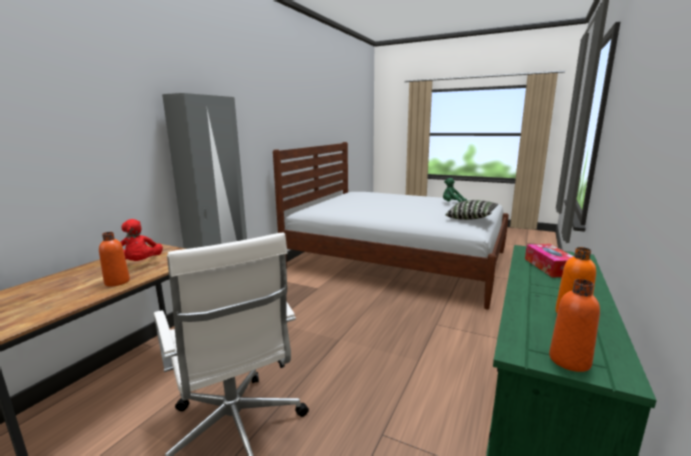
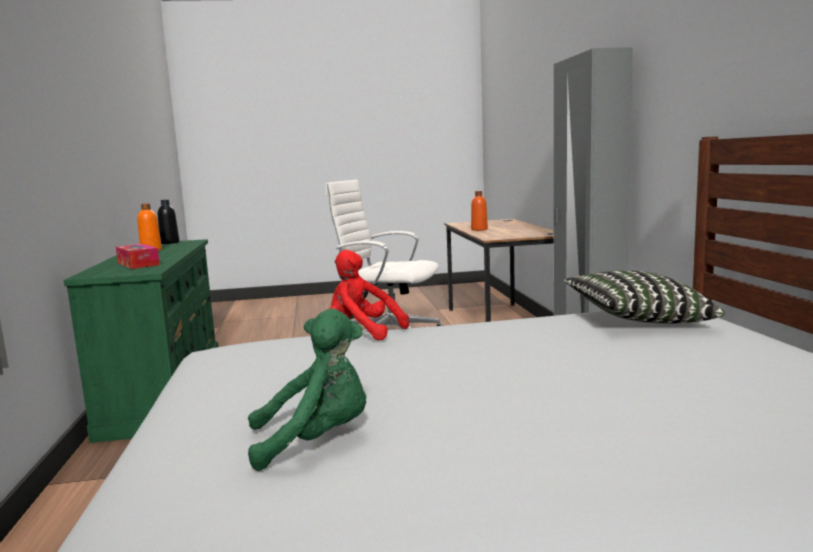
camera: 145 degrees right, 5 degrees down
(140, 263) = (508, 232): red plush toy -> red plush toy (362, 332)
(471, 218) = (221, 368): pillow -> pillow (636, 320)
(569, 360) = (169, 242): orange bottle -> black bottle

